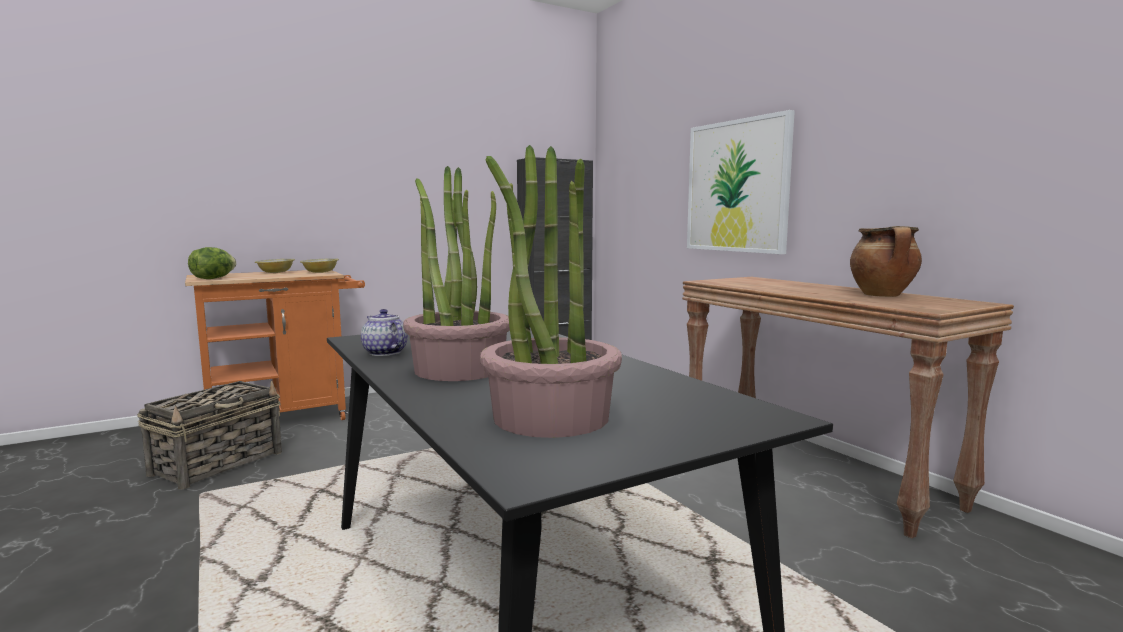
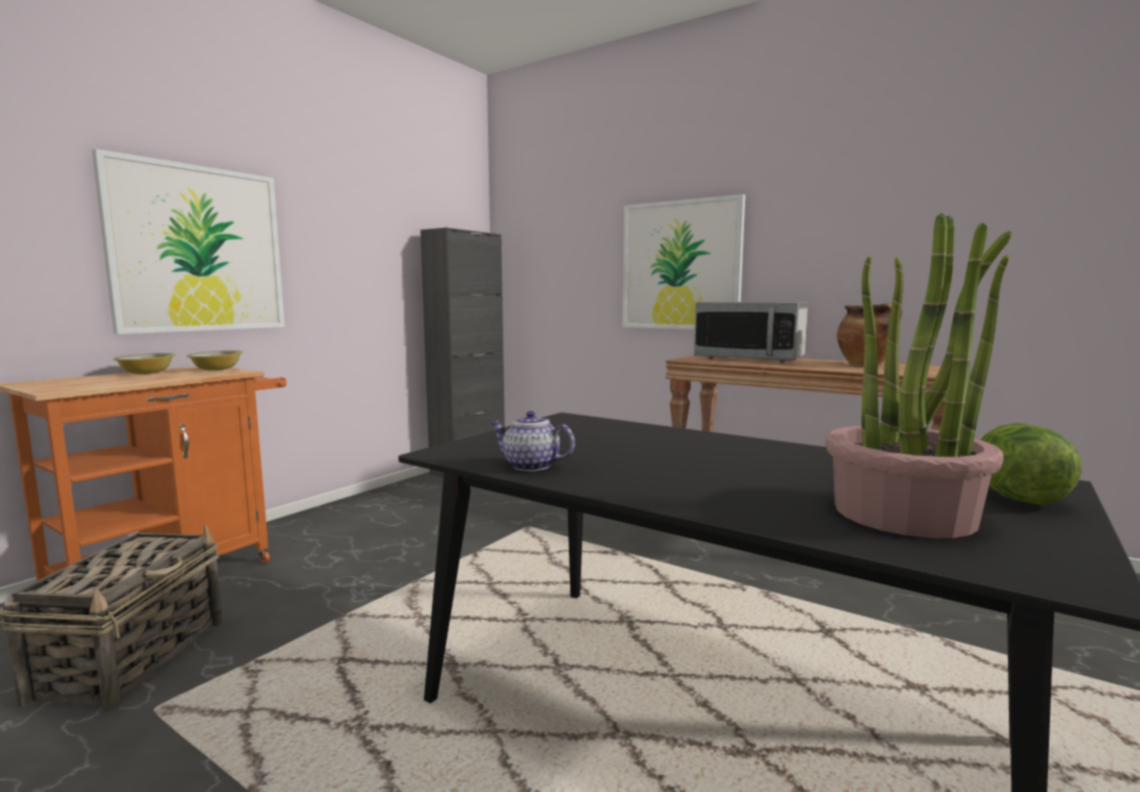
camera: 25 degrees left, 0 degrees up
(213, 278) = (70, 387): lettuce -> lettuce (1017, 498)
(325, 183) = (198, 249): none -> picture
(459, 369) = (669, 474): potted plant -> none
(773, 283) = (749, 358): none -> microwave

